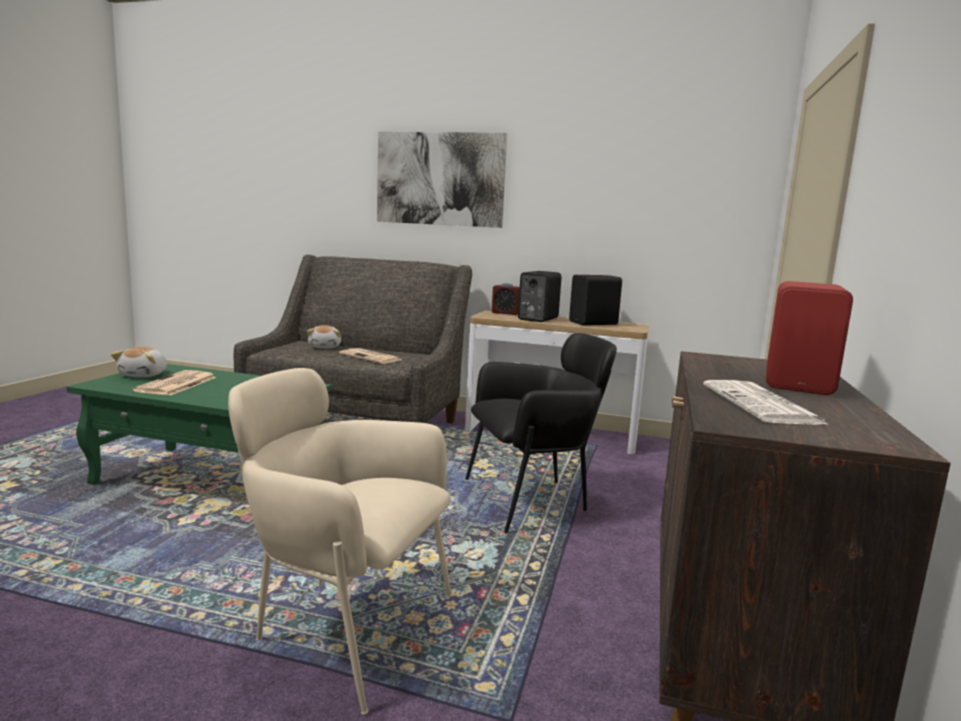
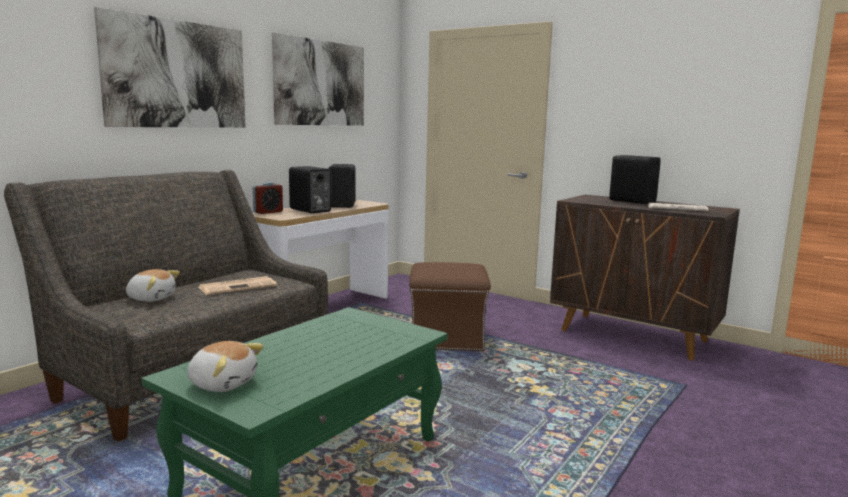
camera: 70 degrees left, 0 degrees up
(176, 384) = (296, 365): newspaper -> none
(342, 626) = (610, 416): beige armchair -> none
(533, 499) = (448, 338): black armchair -> brown ottoman
(614, 180) = (321, 83): none -> picture
(801, 383) = (632, 201): red speaker -> black speaker

